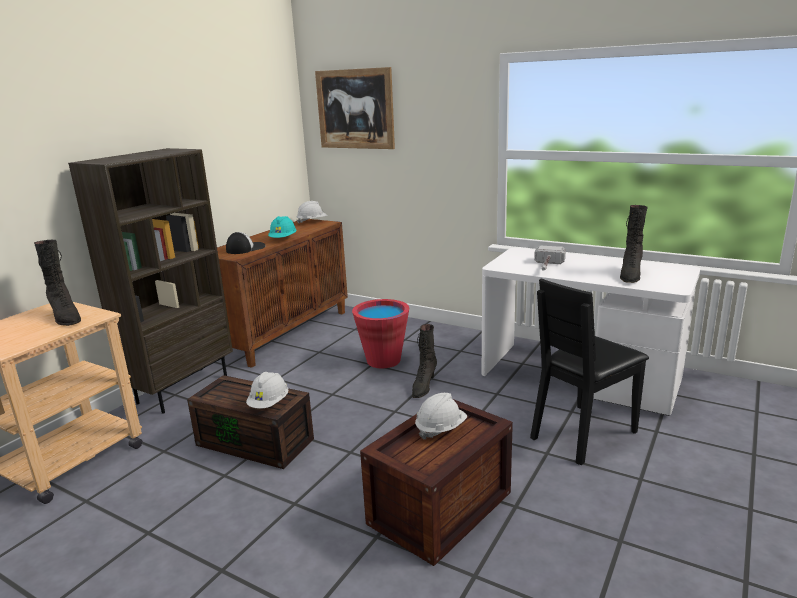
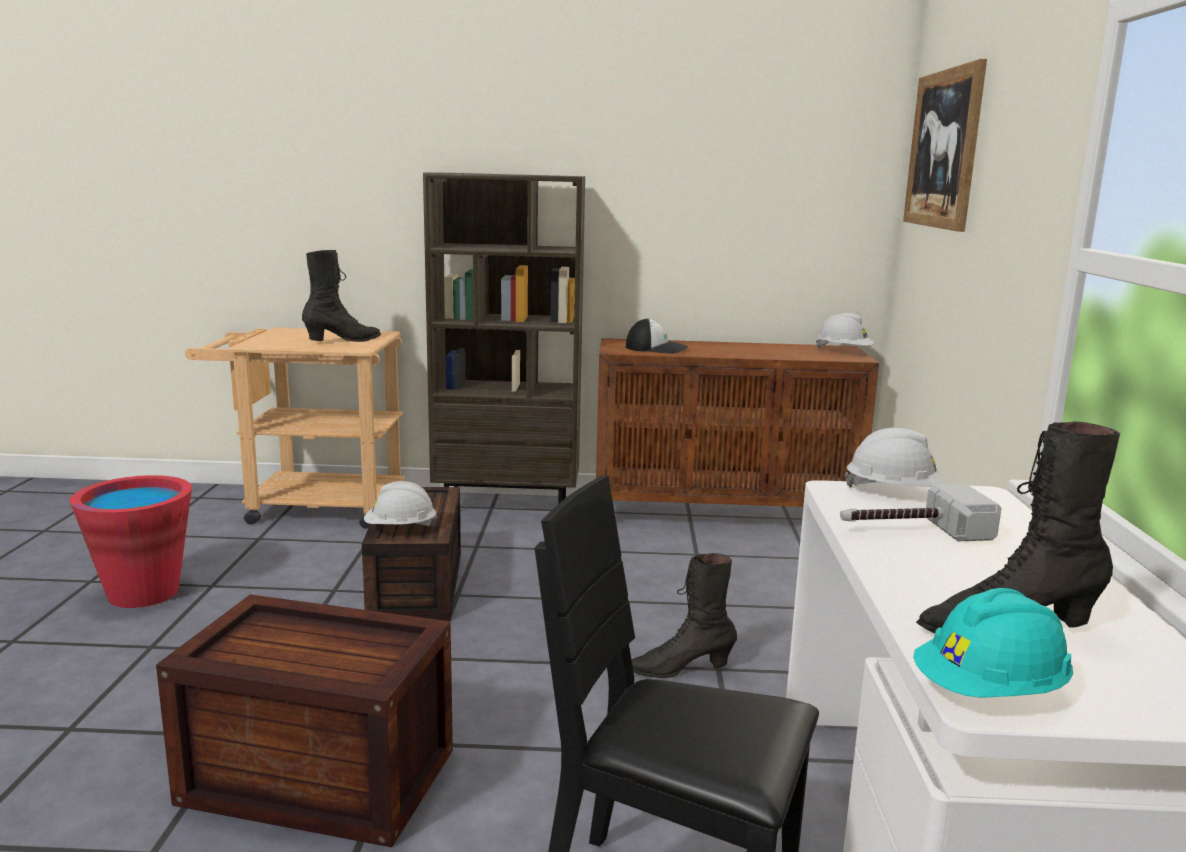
camera: 60 degrees right, 5 degrees down
(66, 317) = (343, 341): black boot -> black boot turned 150 degrees counterclockwise
(283, 239) = (728, 354): turquoise hard hat -> turquoise hard hat (990, 692)
(383, 360) = (730, 610): red bucket -> red bucket (143, 593)
(440, 429) = (344, 643): white hard hat -> white hard hat (894, 492)

